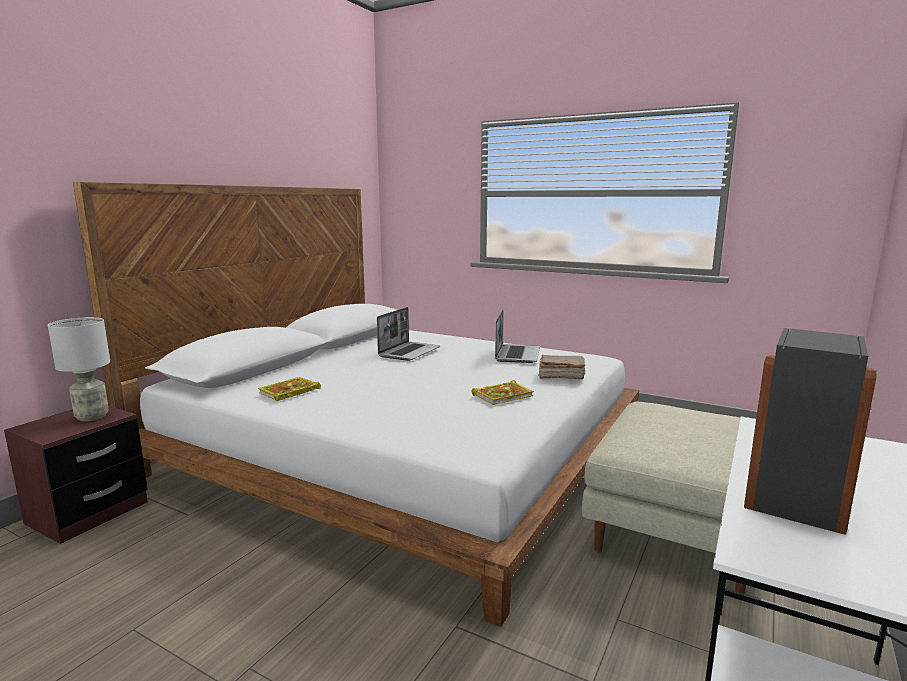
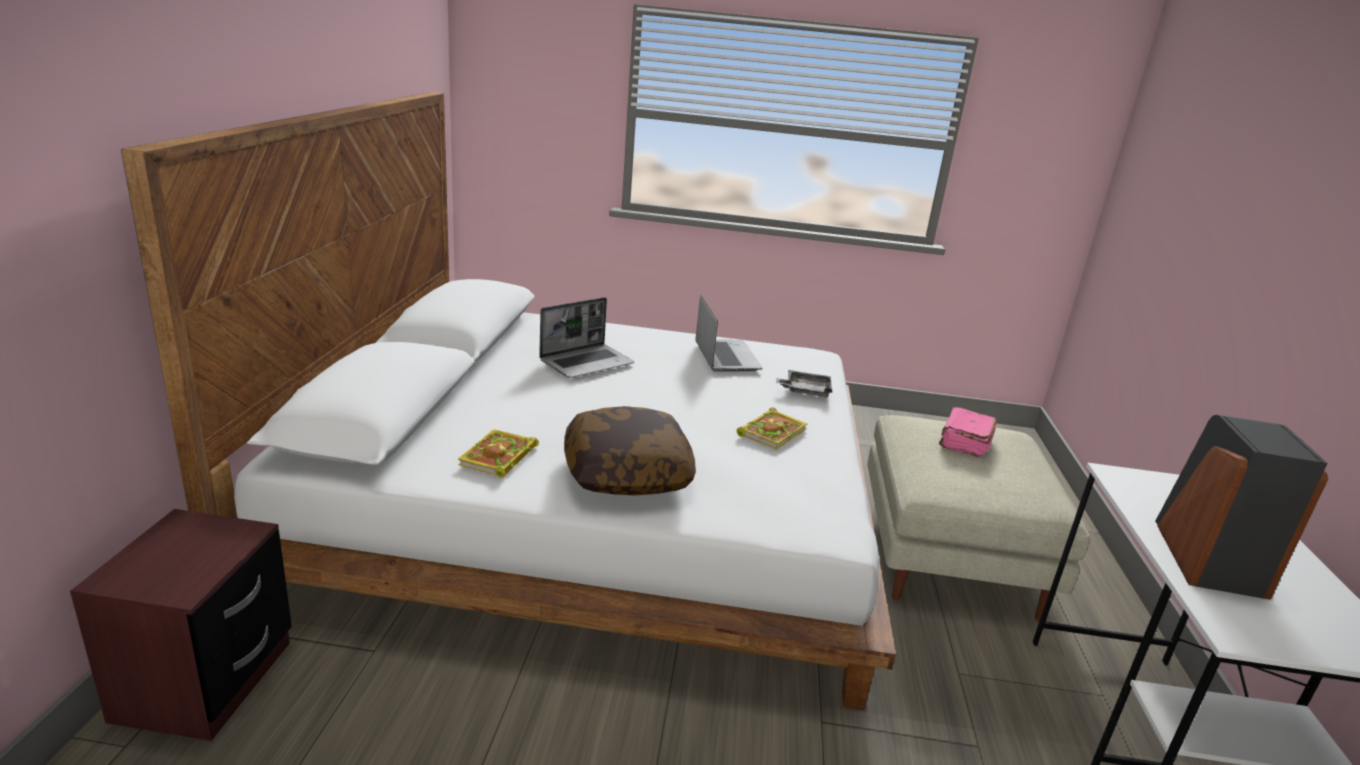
camera: 25 degrees left, 10 degrees up
(91, 417) = (206, 540): grey table lamp -> none
(362, 407) = (626, 473): none -> pillow
(409, 352) = (587, 362): laptop -> laptop turned 45 degrees clockwise
(560, 376) = (805, 390): brown book -> grey tray
(687, 420) = (964, 442): none -> pink book

